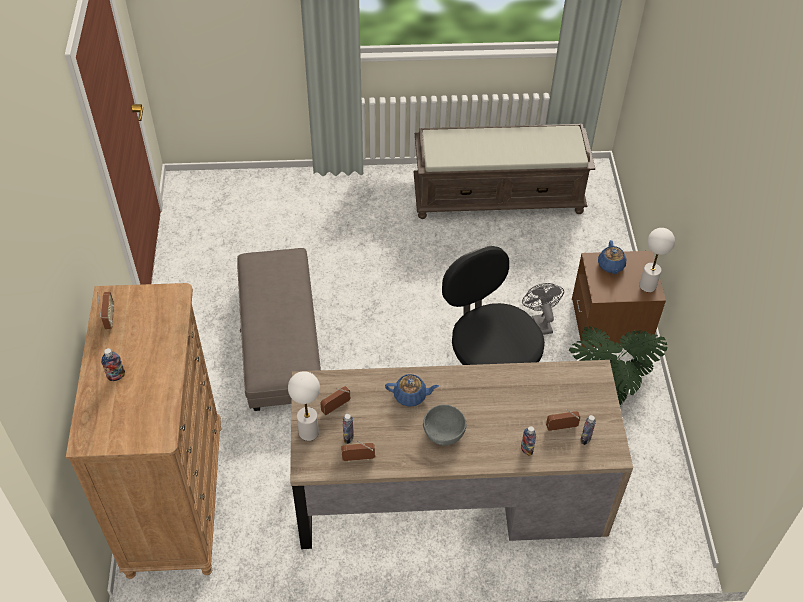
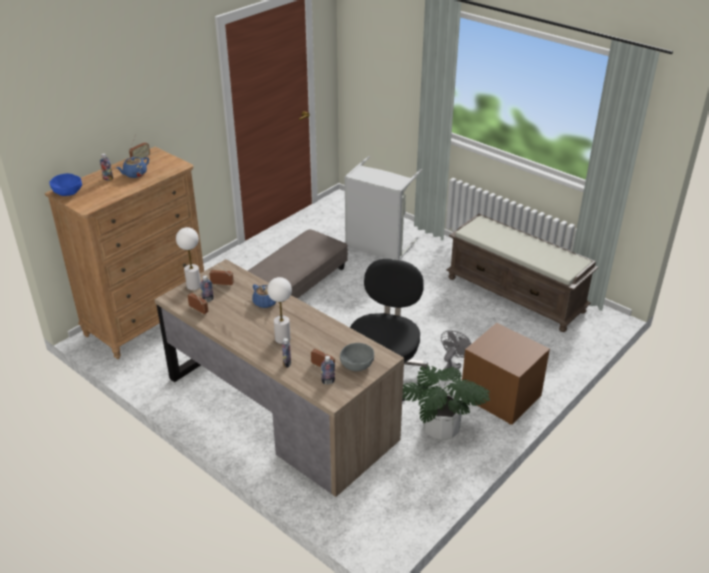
camera: 45 degrees right, 15 degrees down
(98, 433) = (68, 192): none -> blue bowl
(305, 224) = (378, 246): none -> grey laundry basket
(443, 432) = (256, 328): grey bowl -> grey bowl (356, 364)
(611, 266) = (506, 339): blue teapot -> blue teapot (134, 174)
(647, 286) = (517, 363): white table lamp -> white table lamp (282, 339)

